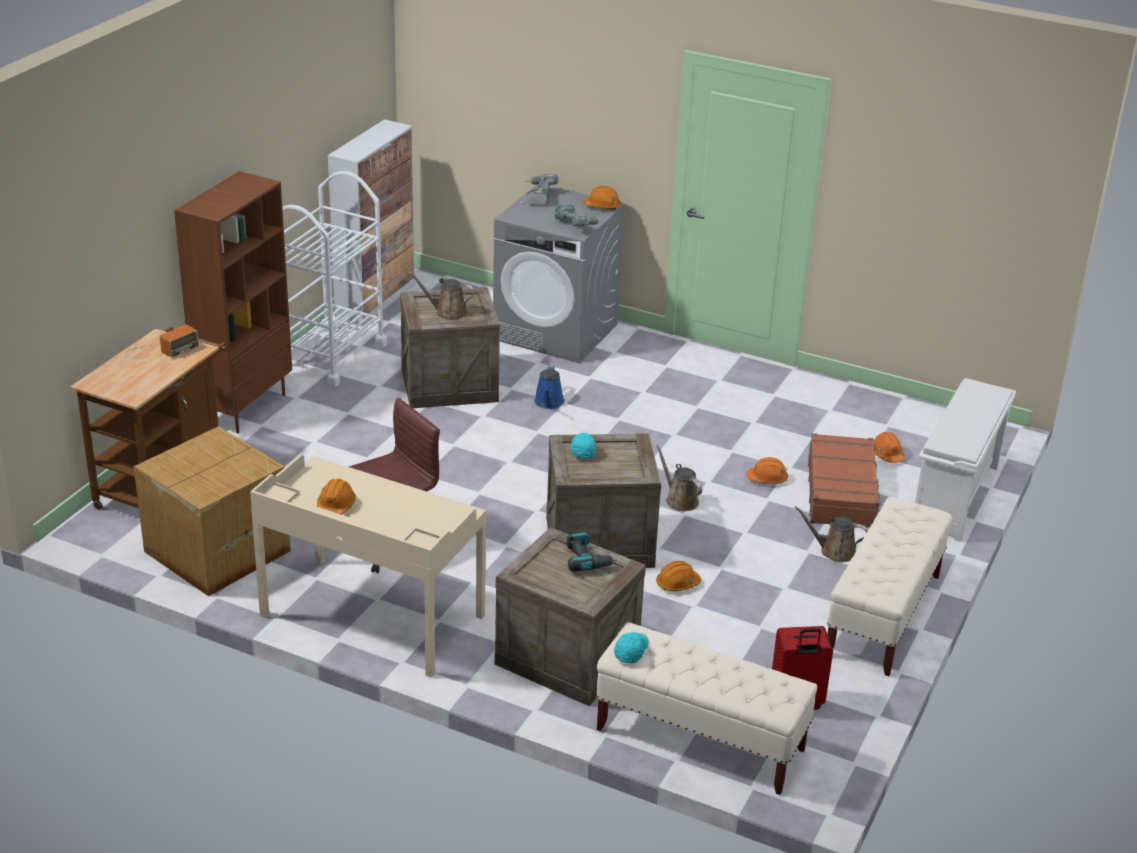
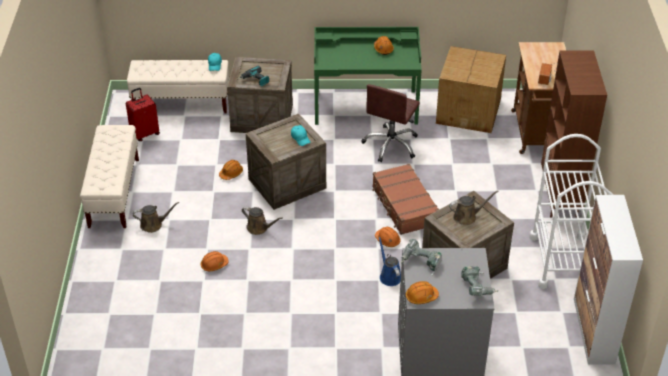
camera: 155 degrees right, 10 degrees up
(371, 616) = (365, 106): beige desk -> green desk
(841, 492) = (163, 271): brown suitcase -> brown suitcase (404, 206)
(887, 454) = (142, 318): orange hard hat -> orange hard hat (387, 240)
(955, 497) = (87, 295): white shoe rack -> none

